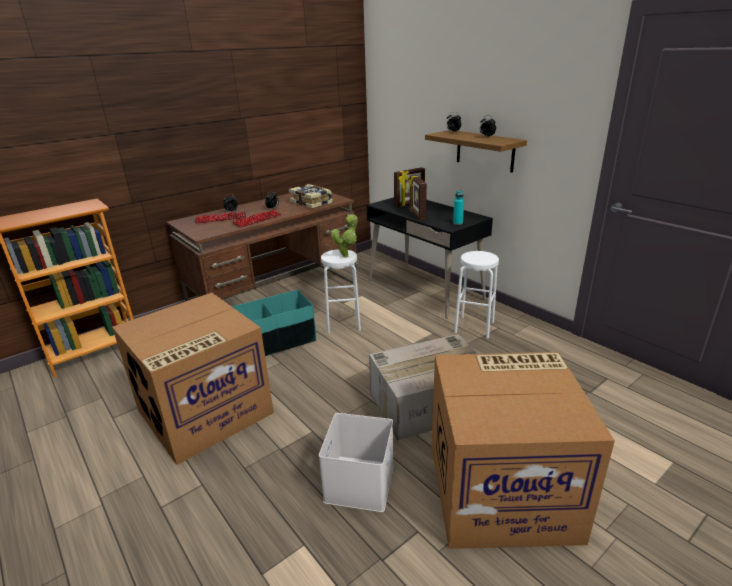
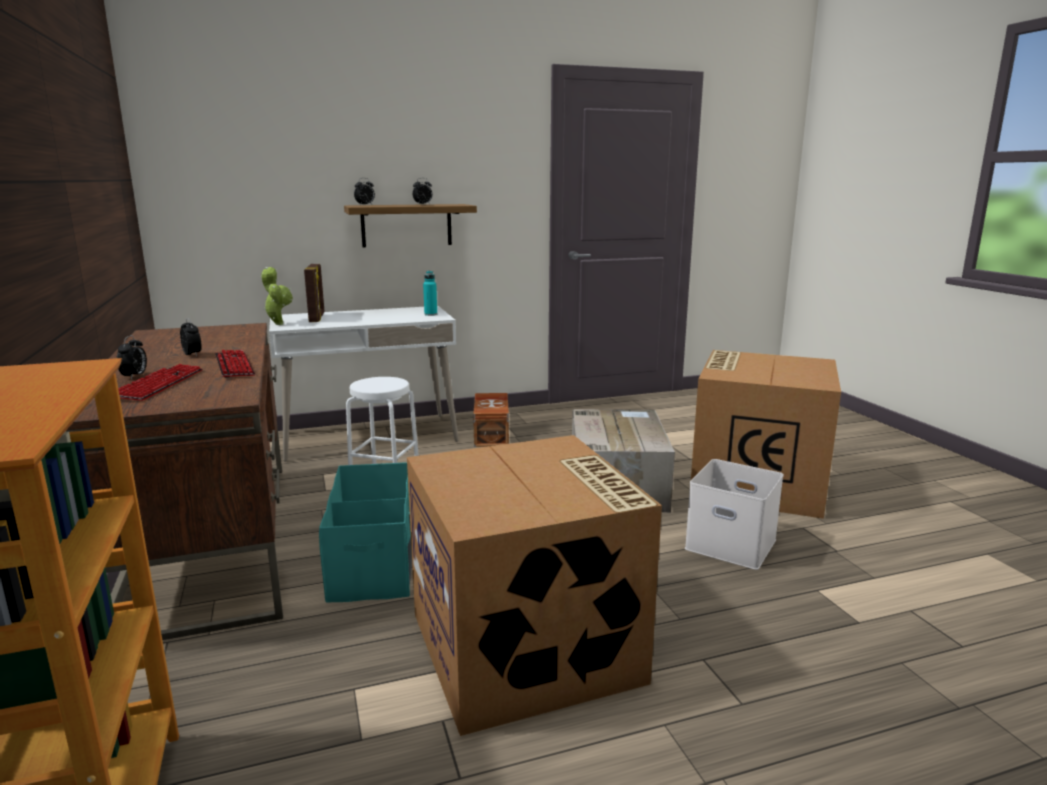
camera: 70 degrees left, 10 degrees down
(312, 202) = (222, 337): book -> none
(347, 255) = (388, 380): potted plant -> potted plant (278, 323)
(416, 214) = (367, 320): picture frame -> none
(424, 289) = (369, 437): black desk -> white desk
(474, 327) = (492, 434): white stool -> brown storage box

